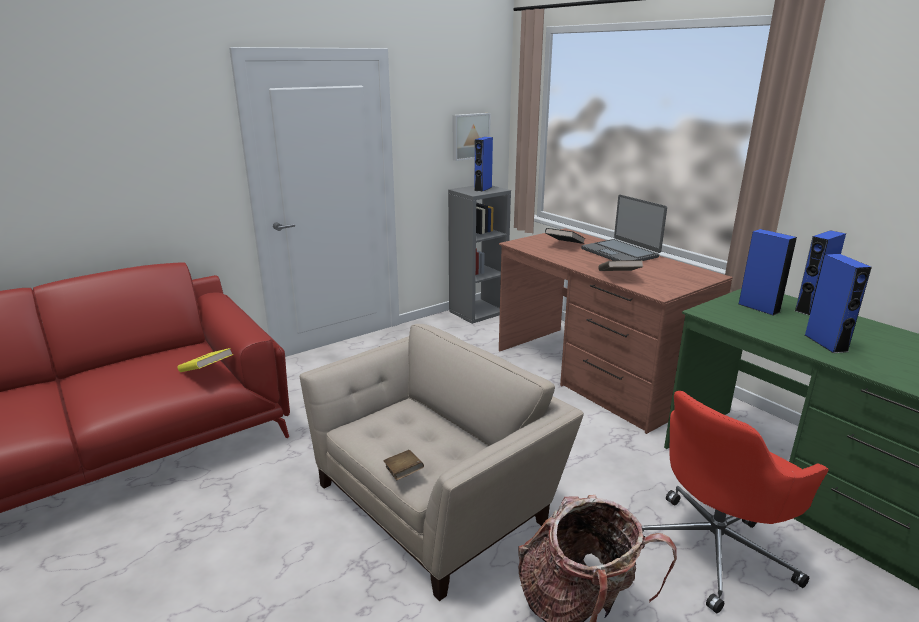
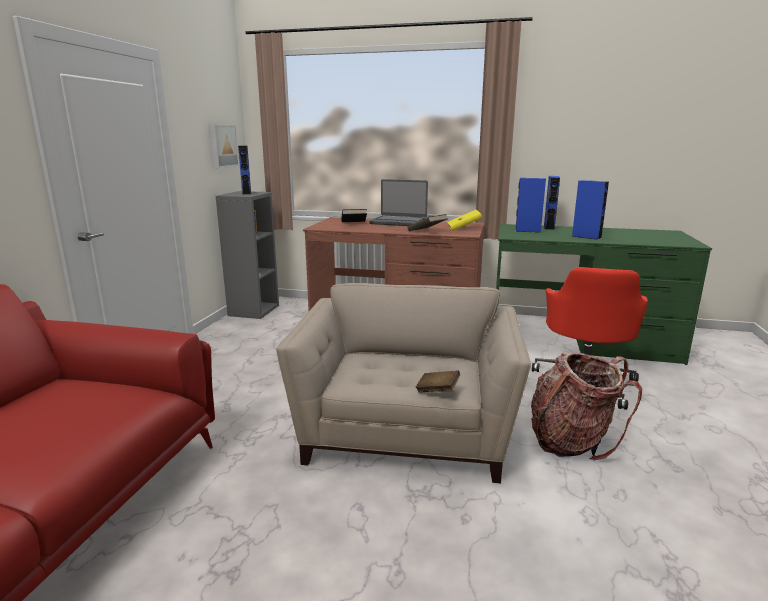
camera: 40 degrees left, 5 degrees down
(206, 371) = (130, 390): yellow book -> yellow book (464, 228)

